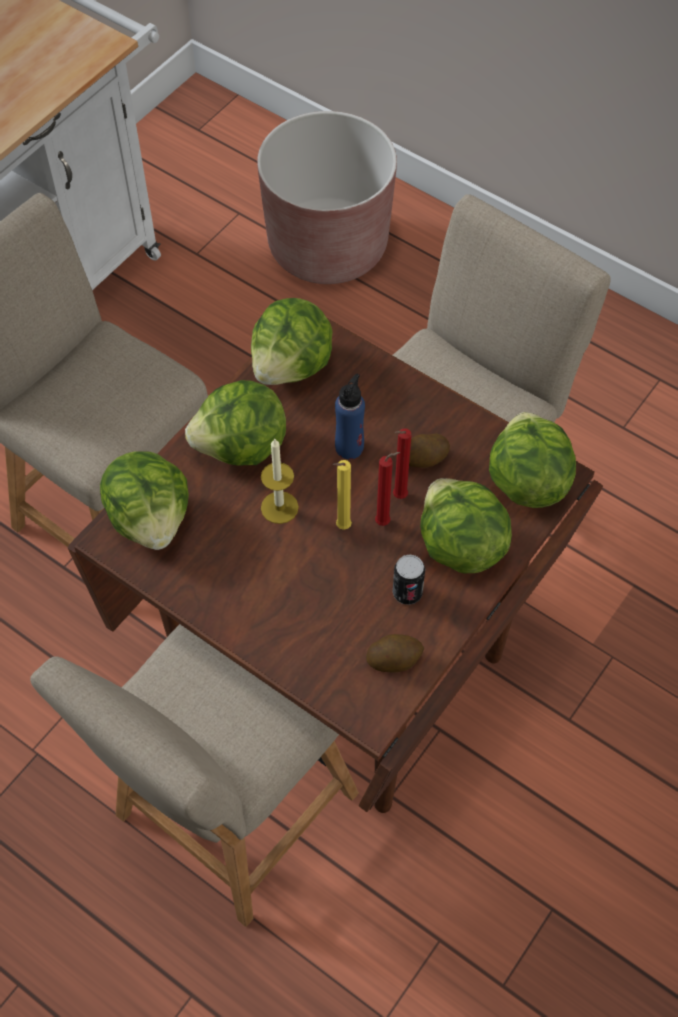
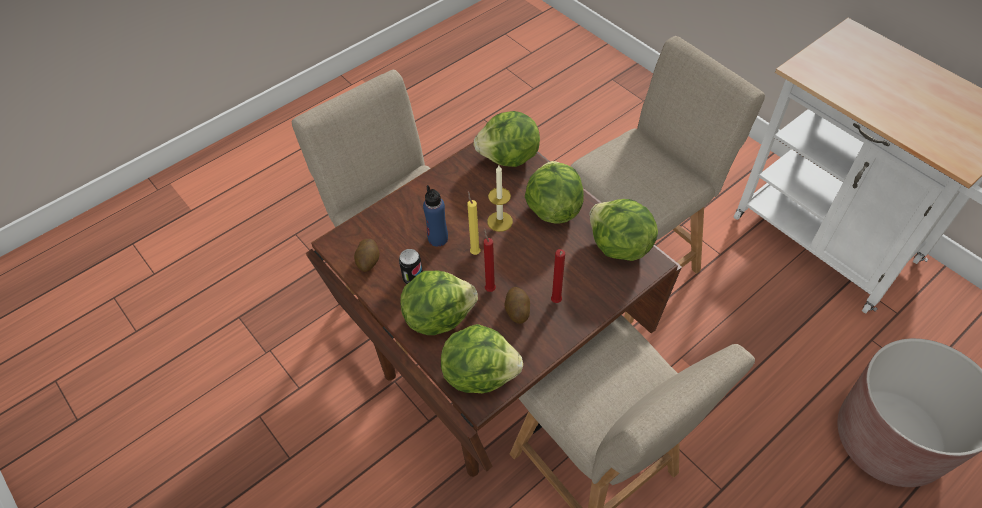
camera: 105 degrees right, 5 degrees down
(349, 447) = (539, 268): blue bottle -> blue bottle (438, 238)
(385, 522) = (471, 276): red candle -> red candle (555, 302)

